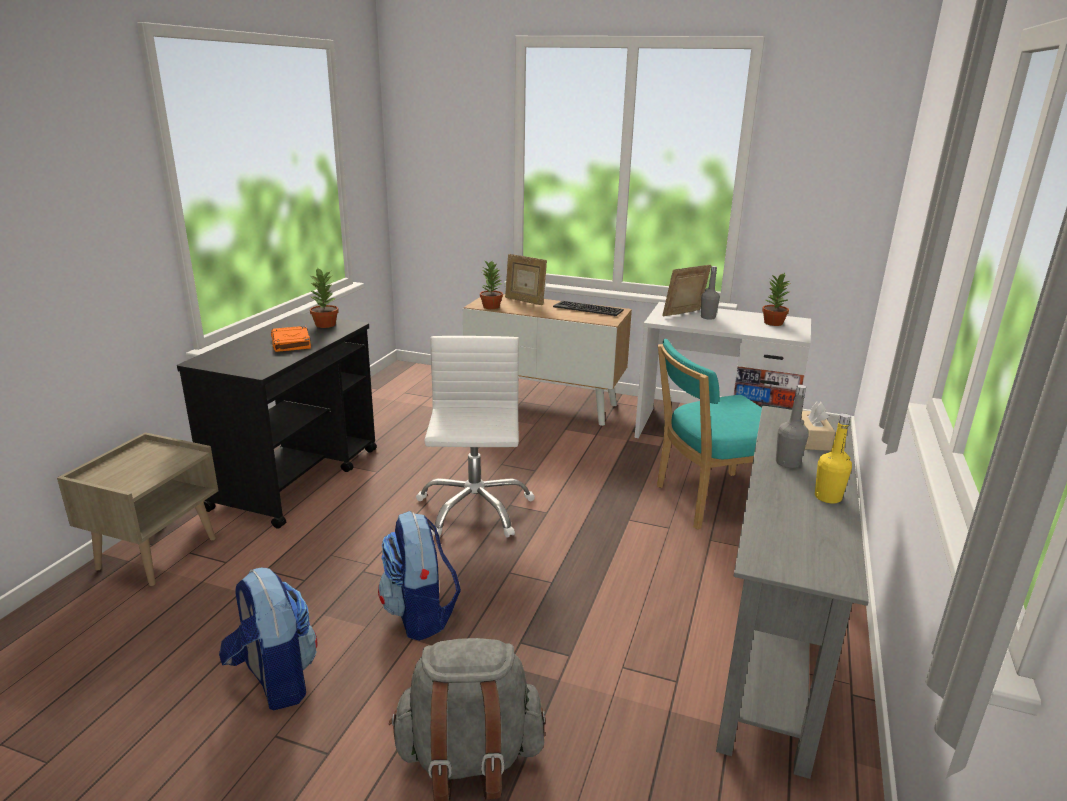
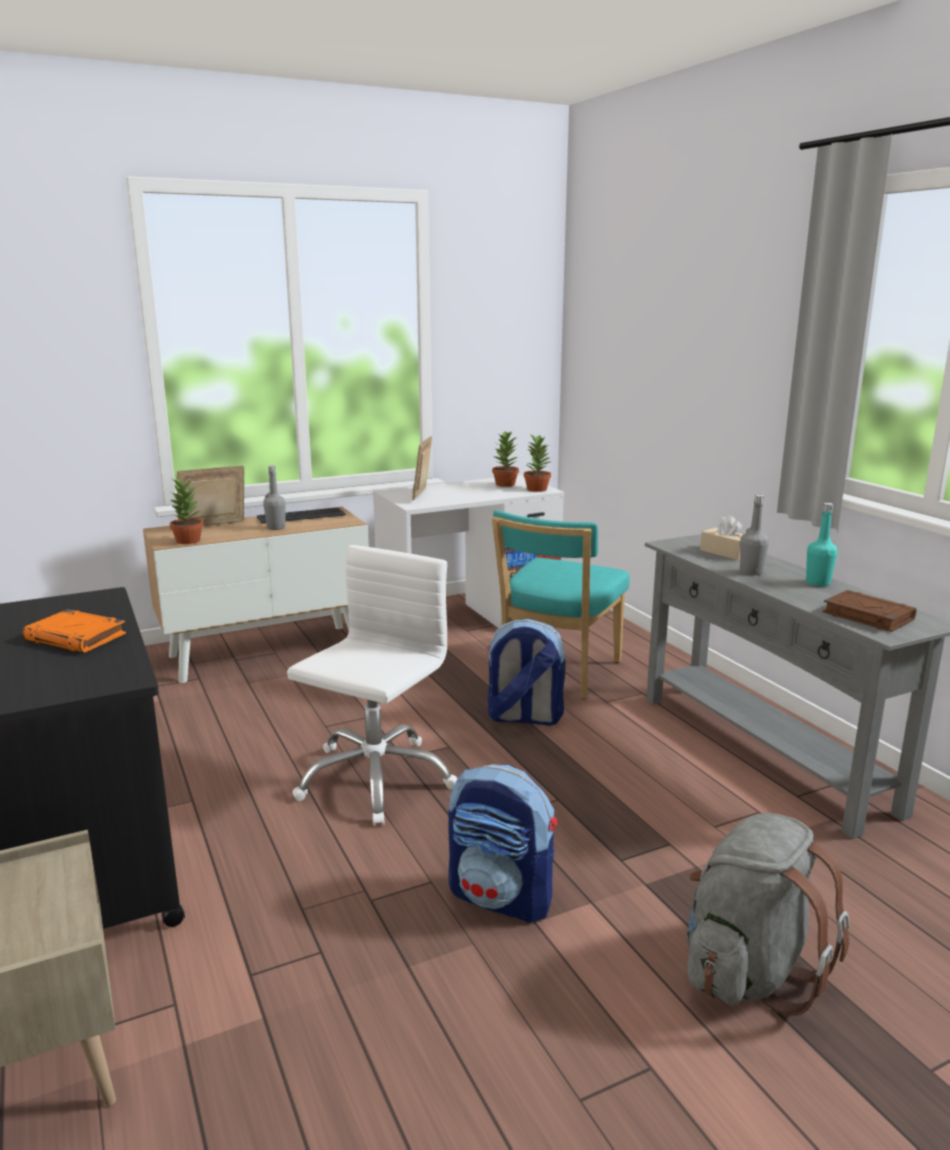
camera: 45 degrees left, 5 degrees down
(274, 680) = (481, 1058): backpack -> backpack (523, 717)
(326, 324) = (67, 605): potted plant -> potted plant (536, 489)
(474, 508) = (375, 778): white office chair -> white office chair turned 75 degrees clockwise
(525, 301) = (214, 526): picture frame -> picture frame turned 150 degrees clockwise
(708, 317) = (447, 492): grey bottle -> grey bottle (276, 528)
(788, 542) = (866, 616): none -> brown book
(827, 497) = (818, 583): yellow bottle -> turquoise bottle

